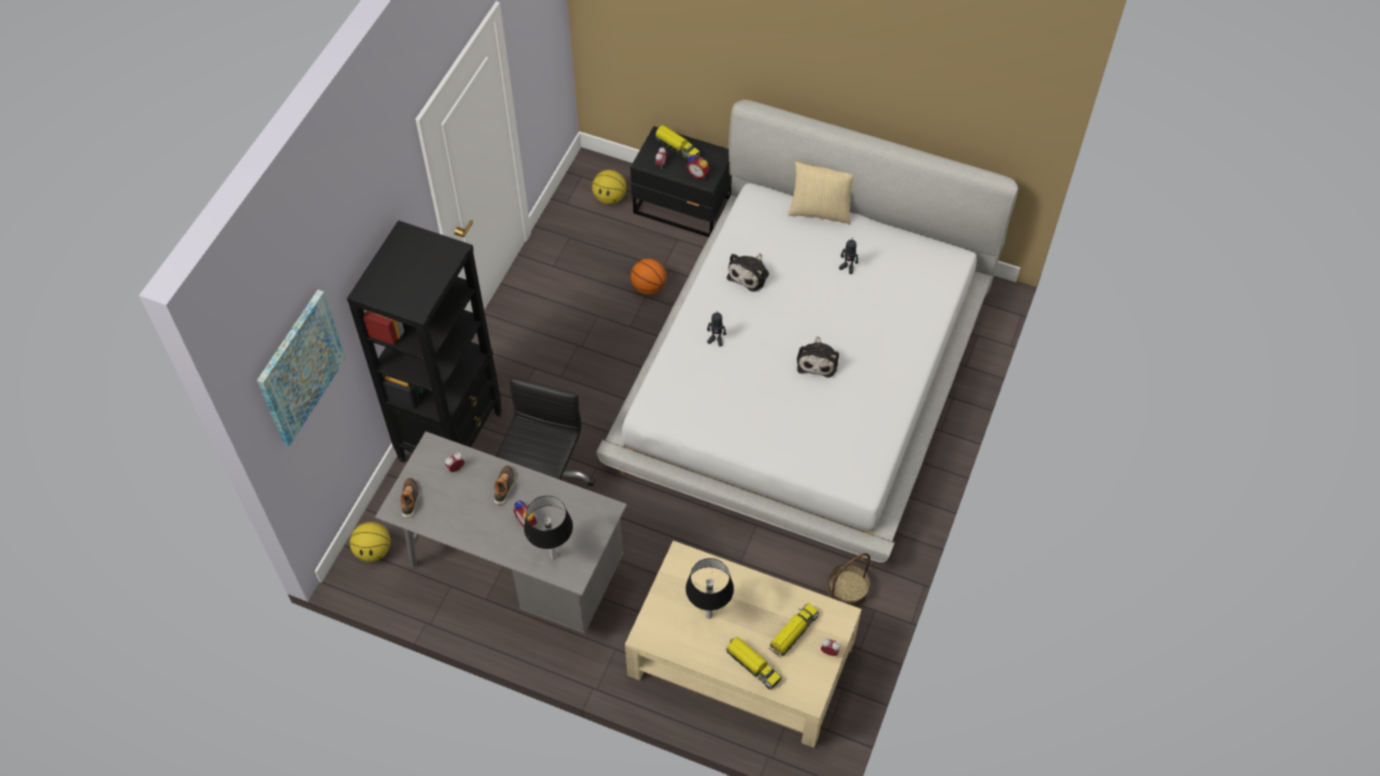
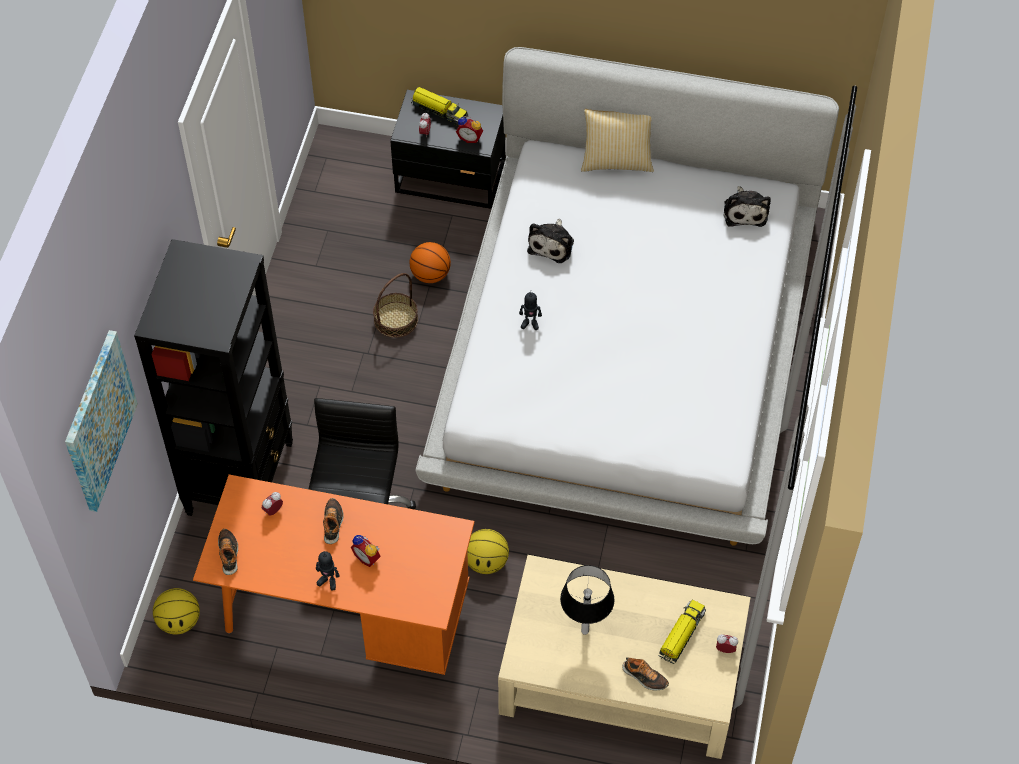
camera: 10 degrees left, 0 degrees up
(513, 571) = (345, 619): grey desk -> orange desk
(553, 557) = (405, 592): table lamp -> none
(610, 198) = (364, 178): basketball -> basketball (486, 562)
(752, 665) = (644, 677): toy truck -> shoe
(817, 360) = (648, 330): plush toy -> plush toy (745, 211)
(847, 267) = (660, 221): toy robot -> toy robot (328, 581)
(848, 589) = (723, 579): basket -> basket (395, 319)

